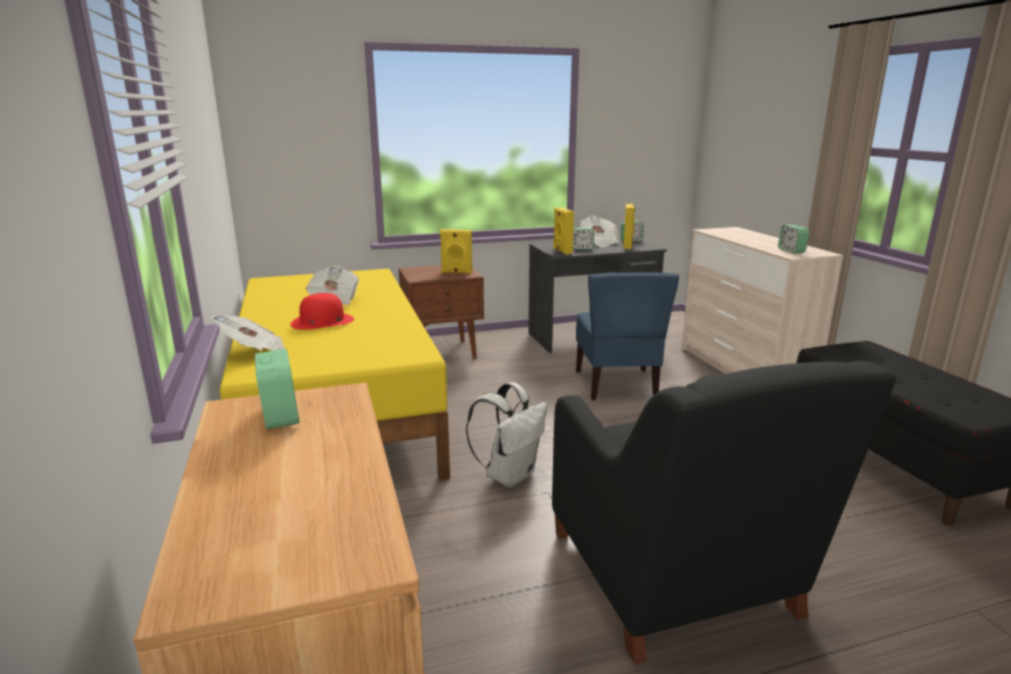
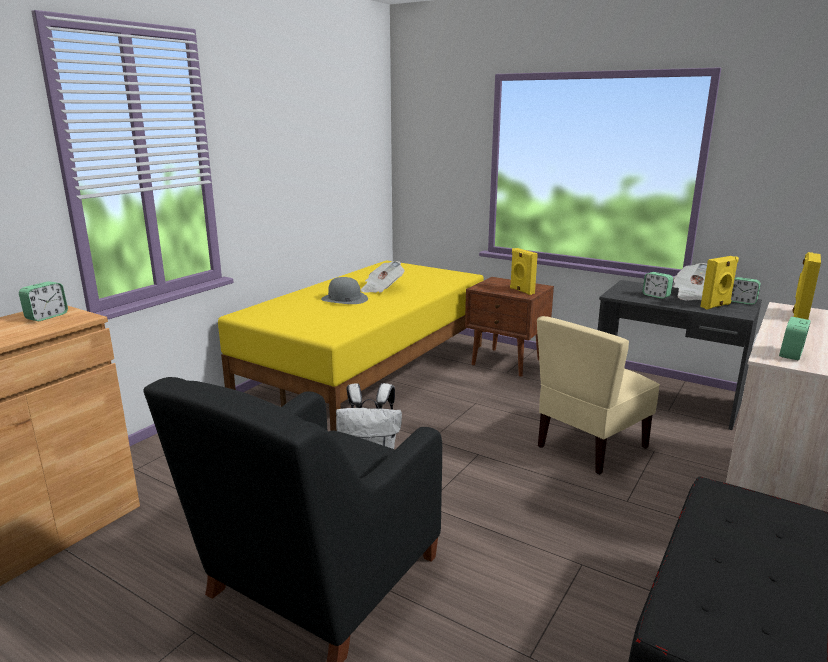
camera: 50 degrees right, 0 degrees up
(254, 351) = (273, 304): newspaper -> none
(322, 321) = (344, 299): red hat -> grey hat
(561, 251) = (626, 293): yellow speaker -> yellow speaker (799, 315)
(617, 385) = (590, 446): blue chair -> beige chair

